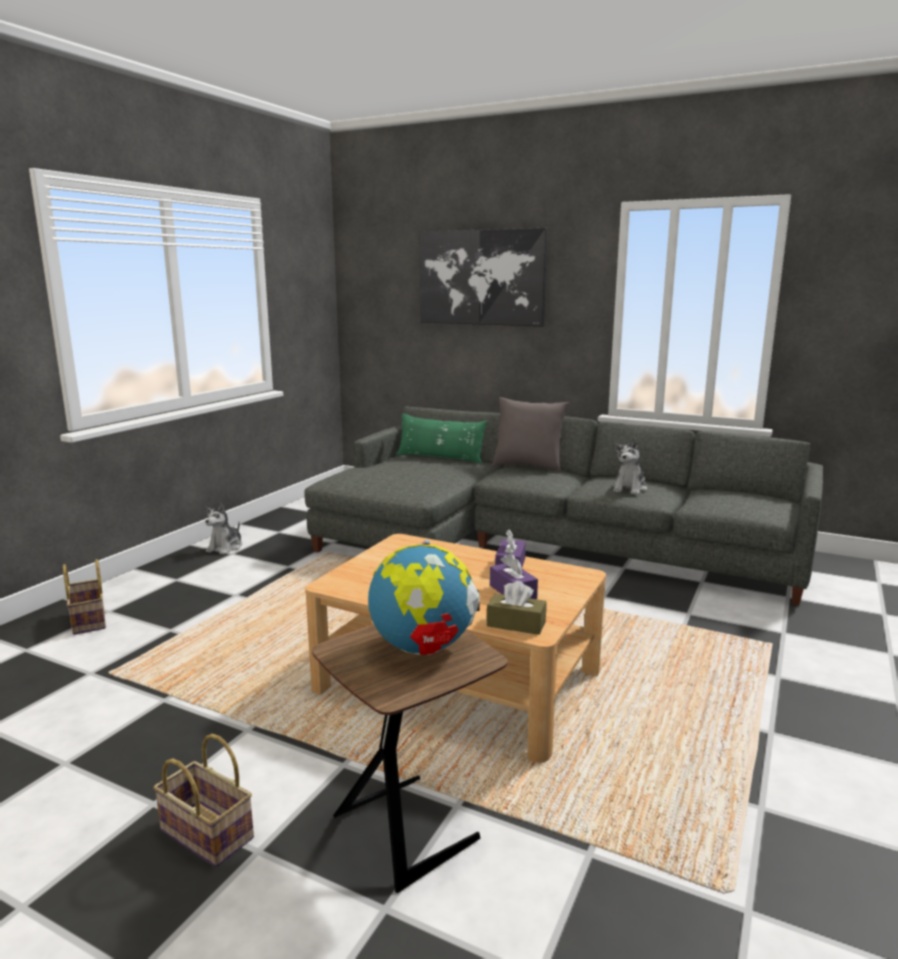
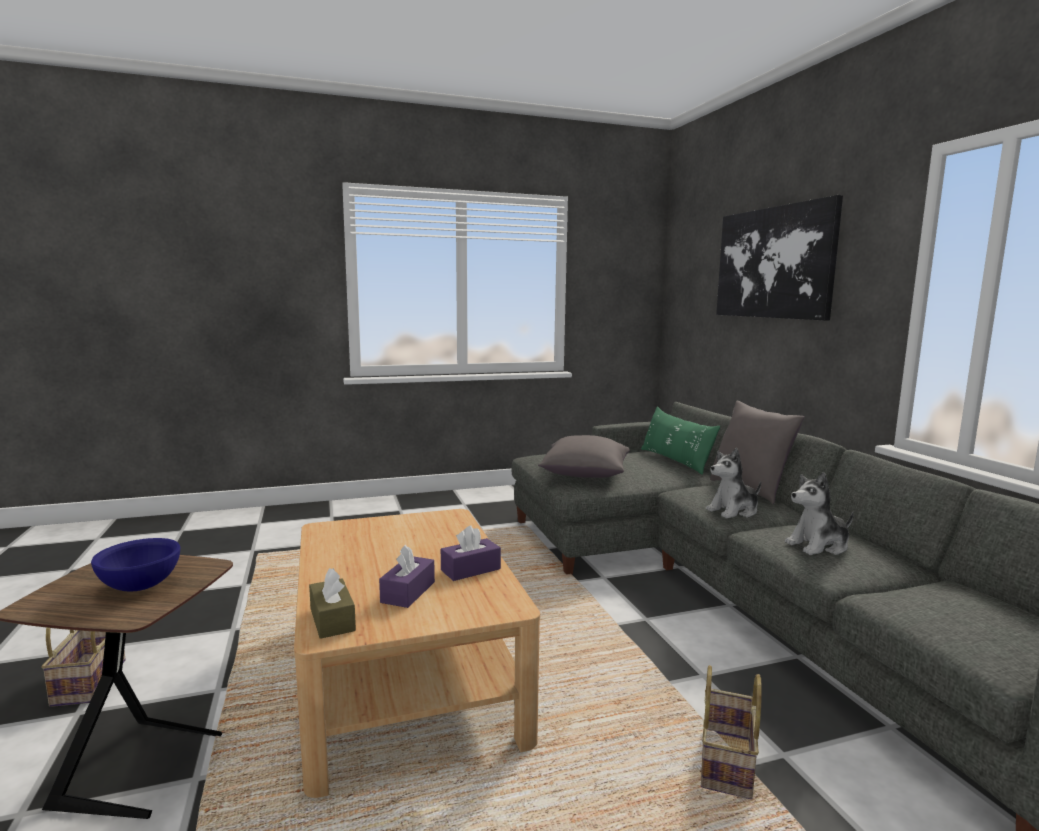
camera: 45 degrees right, 5 degrees down
(90, 621) = (313, 518): basket -> basket (728, 766)
(225, 547) = (468, 498): plush toy -> plush toy (733, 511)
(407, 484) = (584, 474): none -> grey pillow
(423, 649) = (139, 587): globe -> blue bowl

